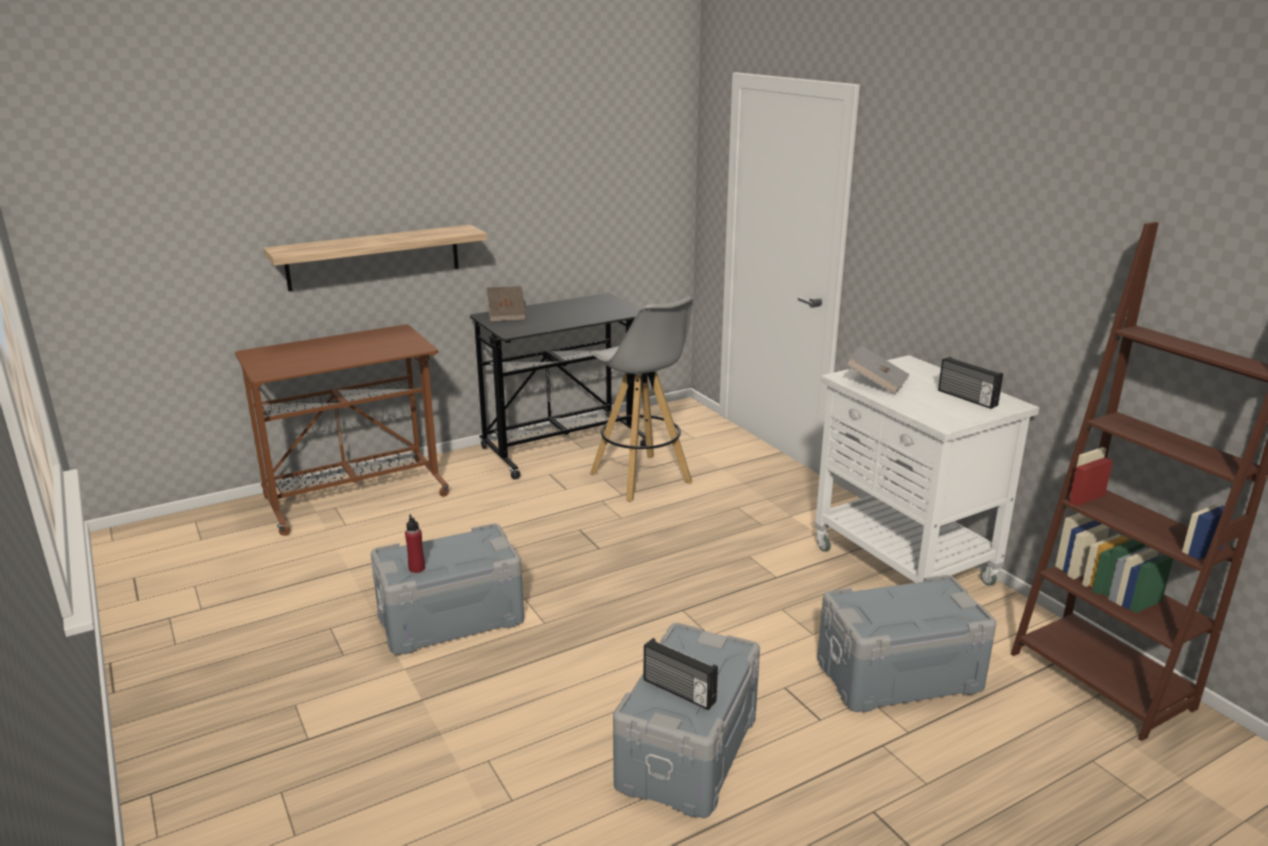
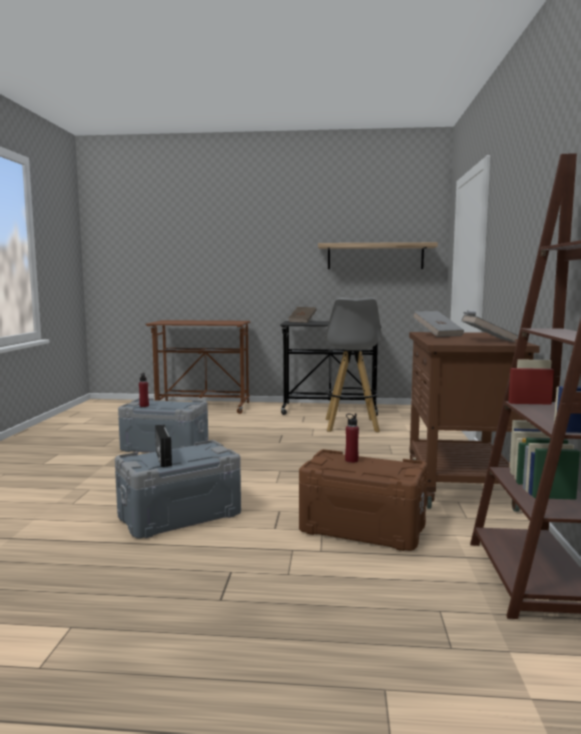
camera: 35 degrees right, 15 degrees down
(374, 257) = (237, 282): shelf -> shelf (375, 256)
(880, 601) = (351, 460): none -> red bottle
(899, 676) = (362, 528): grey storage box -> brown storage box
(903, 567) = (459, 489): white cart -> brown cart
(966, 398) = (488, 340): radio -> grey book

